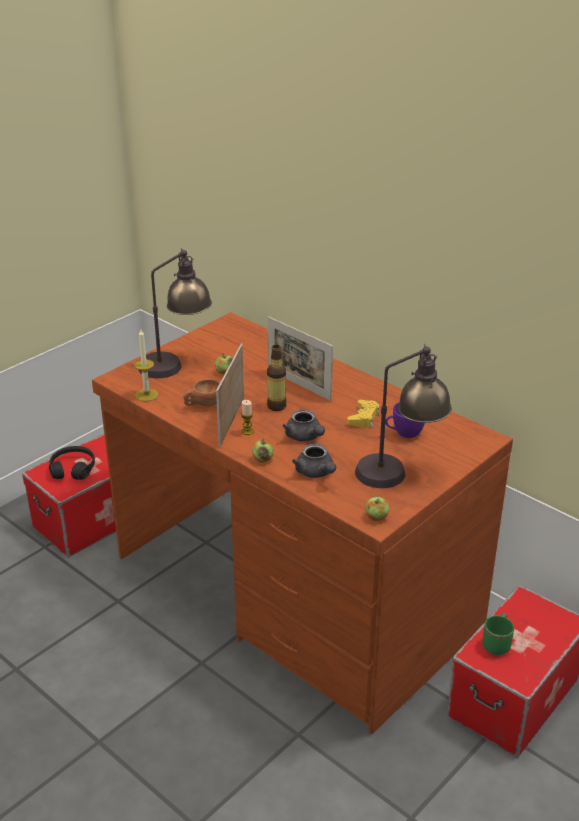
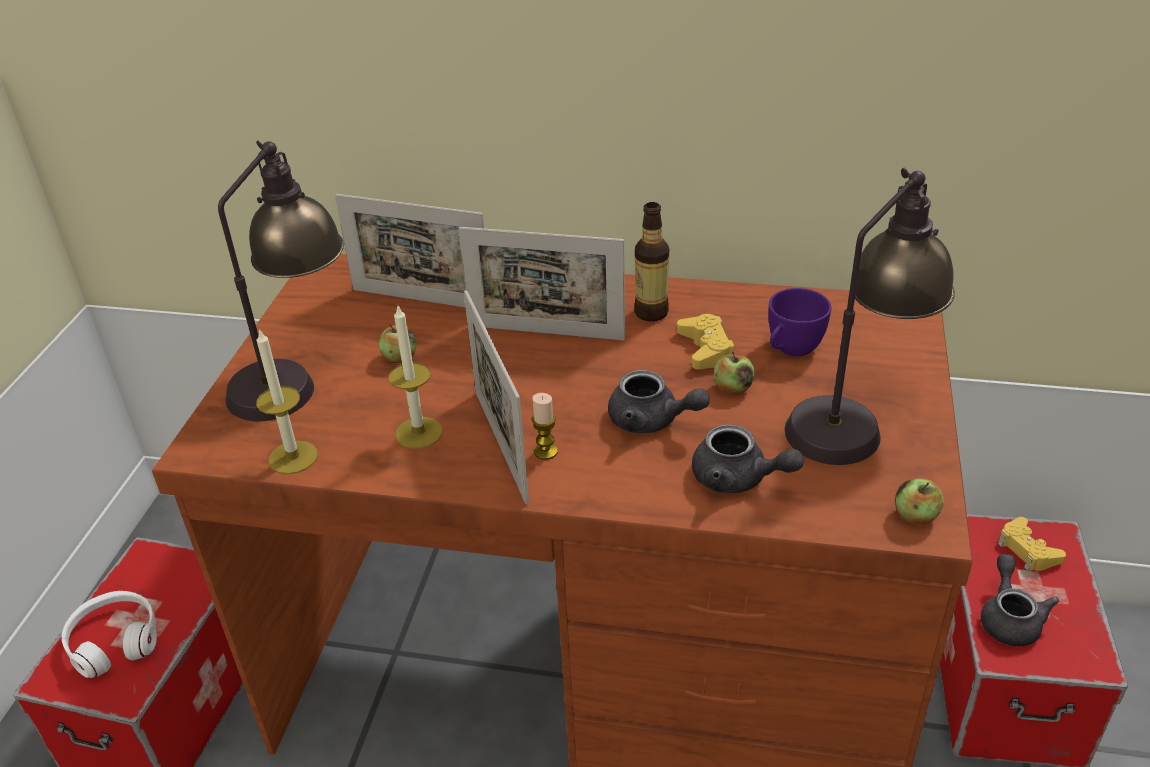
camera: 30 degrees left, 5 degrees up
(73, 469) = (114, 641): black headphones -> white headphones
(203, 404) = (419, 433): brown cup -> candle
(258, 351) = (421, 300): none -> picture frame
(263, 459) = (625, 493): apple -> apple (733, 388)
(276, 406) = (548, 385): bottle -> bottle (651, 313)
(497, 643) = (1009, 618): green mug -> grey teapot
(544, 620) = (1027, 550): none -> yellow game controller

